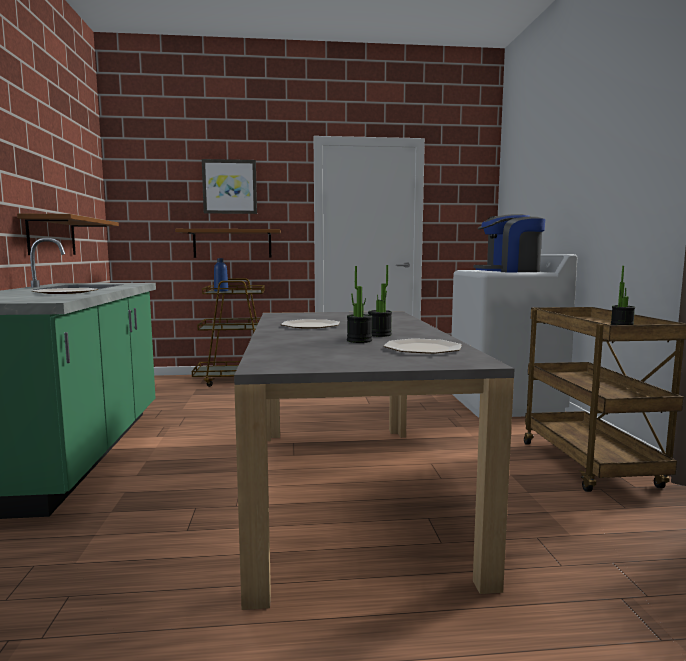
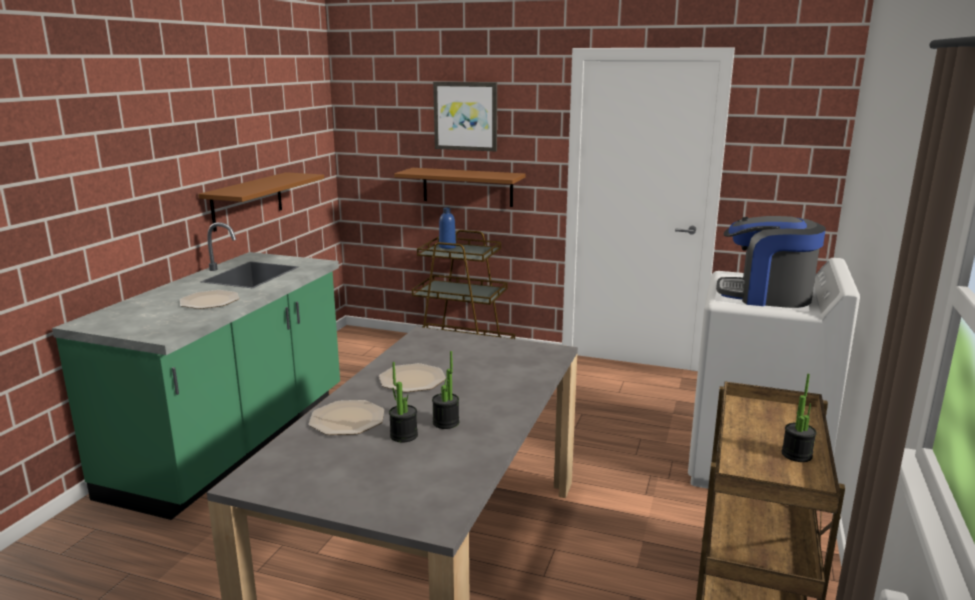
camera: 25 degrees right, 10 degrees up
(423, 348) = (436, 473): plate -> plate (347, 419)

